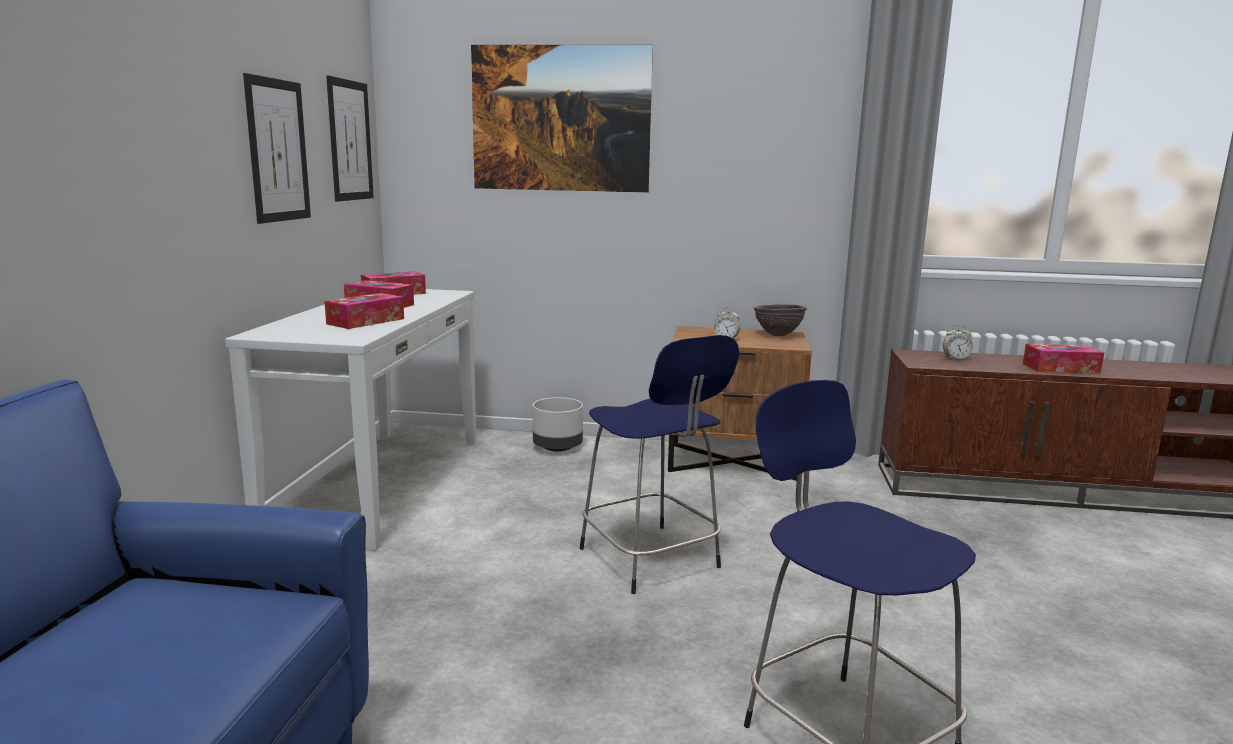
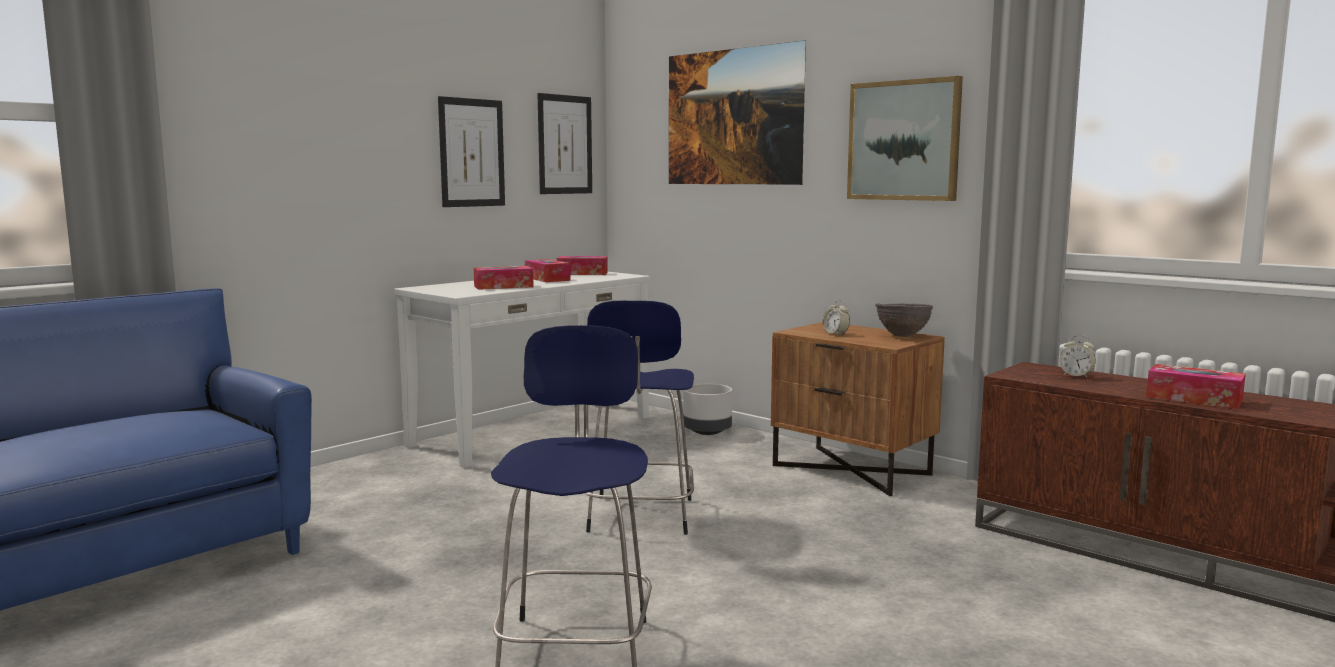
camera: 35 degrees right, 5 degrees down
(762, 153) = (904, 140): none -> picture

